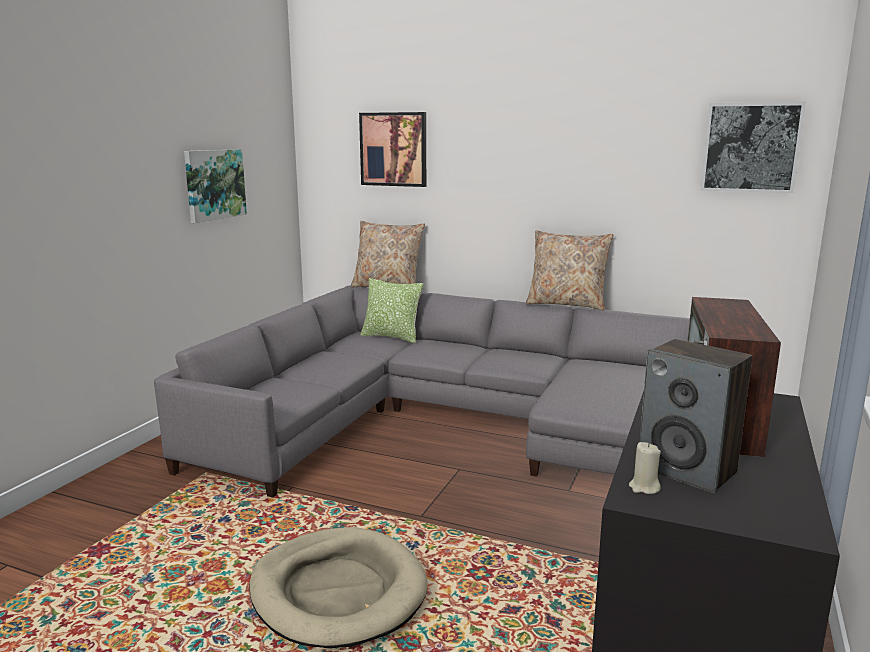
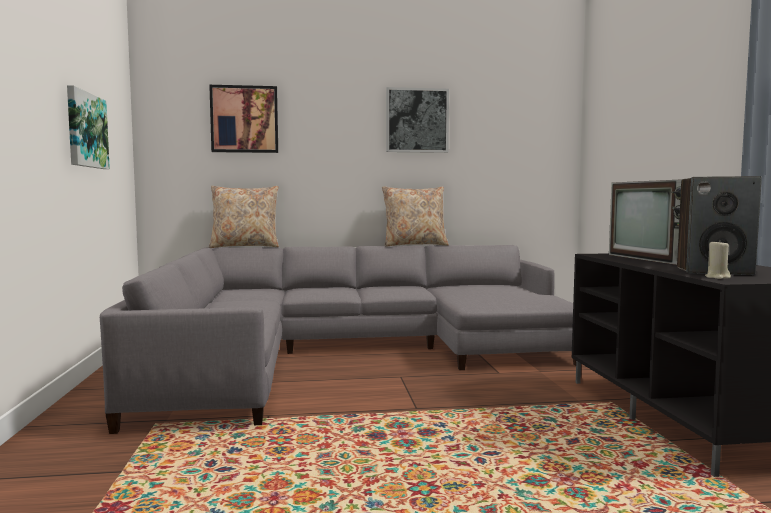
camera: 30 degrees left, 10 degrees down
(338, 591) = (426, 468): beige dog bed -> none
(391, 337) = (264, 288): pillow -> none
(750, 147) = (532, 120): picture -> picture (417, 120)

